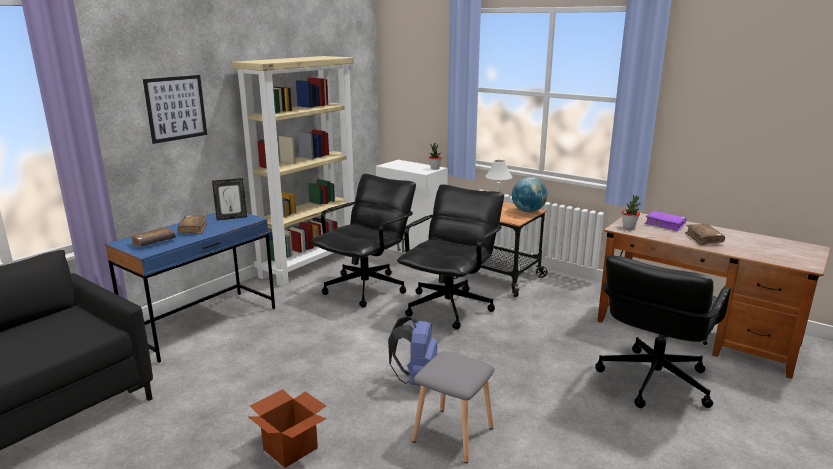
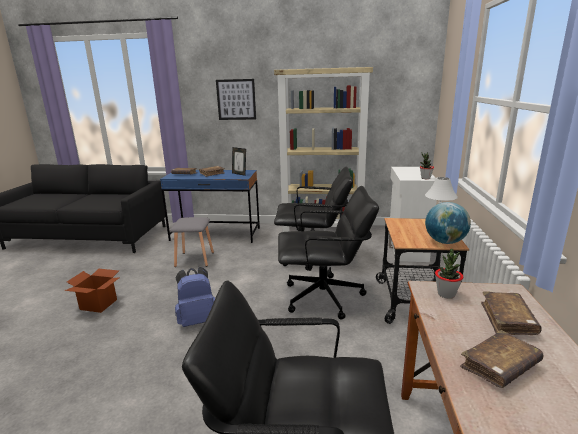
camera: 60 degrees right, 0 degrees up
(453, 435) = (129, 361): grey stool -> grey stool (194, 259)
(665, 225) = (507, 320): purple book -> brown book

